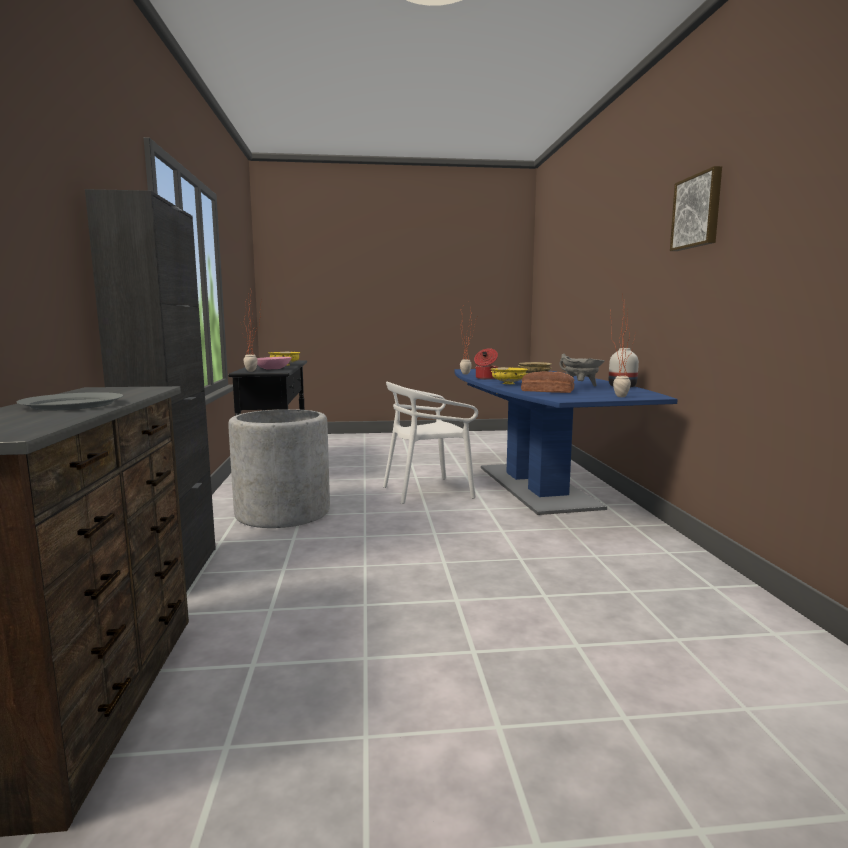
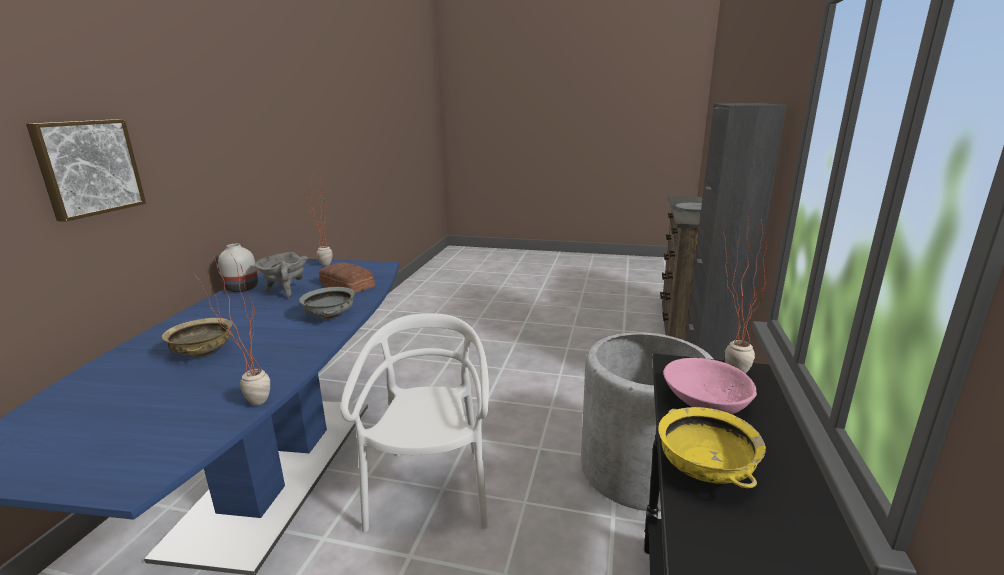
camera: 160 degrees left, 10 degrees up
(428, 491) = (431, 490): white chair -> white chair turned 90 degrees counterclockwise
(486, 378) = (299, 351): cooking pot -> none
(508, 383) = (330, 316): yellow bowl -> grey bowl
(698, 211) = (244, 96): picture -> picture (88, 167)

